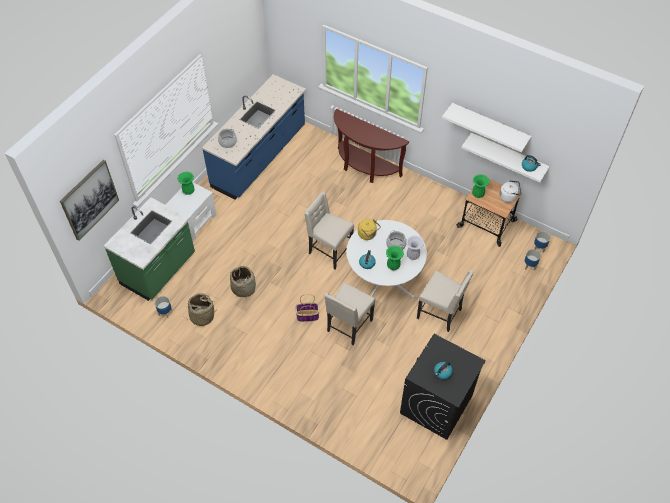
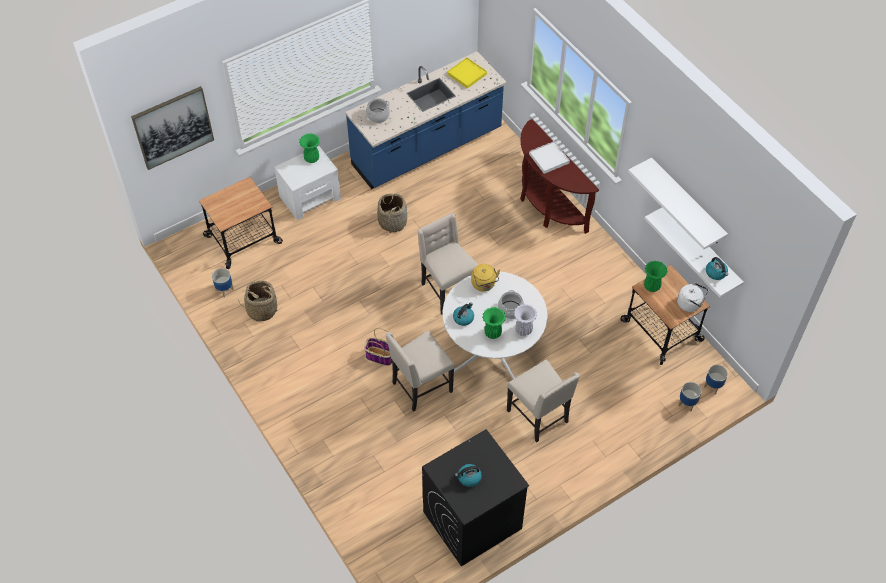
camera: 25 degrees right, 0 degrees up
(159, 270) = (243, 239): green counter -> cart
(243, 288) = (325, 296): basket -> basket (393, 221)
(275, 92) = (467, 74): none -> yellow tray
(364, 131) = (549, 158): none -> white tray

